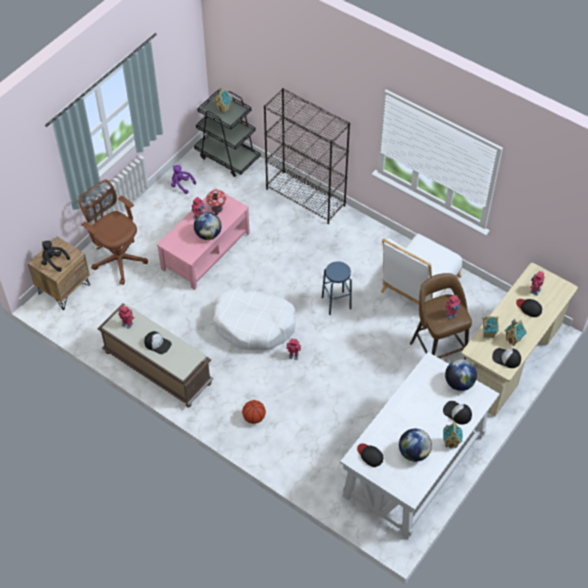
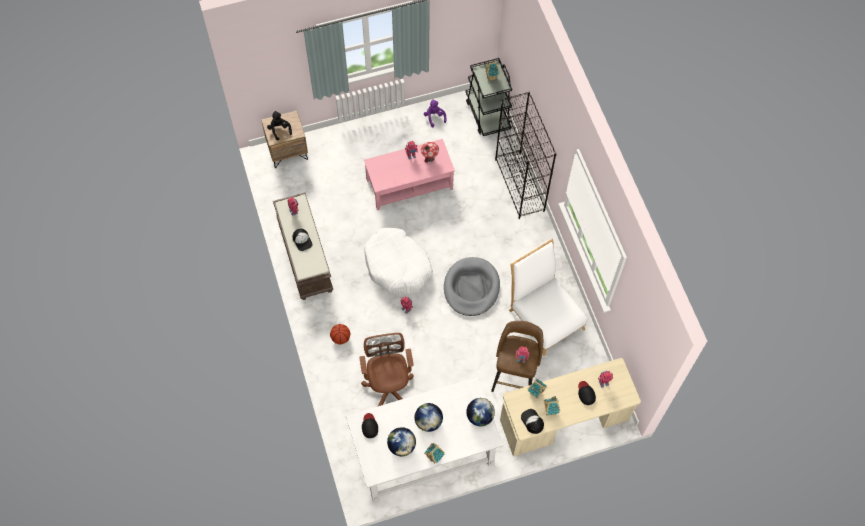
camera: 35 degrees right, 10 degrees up
(118, 258) = (342, 150): brown office chair -> brown office chair (388, 387)
(208, 234) = (406, 175): globe -> globe (428, 421)
(336, 303) = (471, 288): blue stool -> grey dog bed
(418, 287) = (543, 315): white chair -> white chair turned 75 degrees clockwise
(457, 413) = (458, 438): cap -> none

